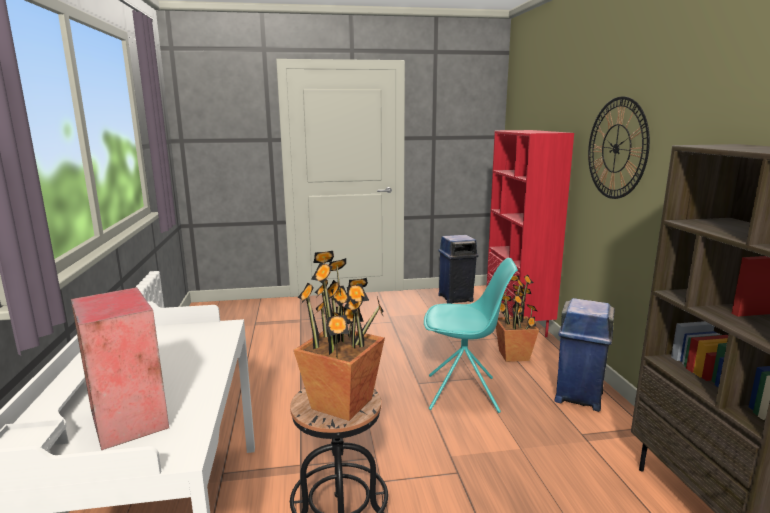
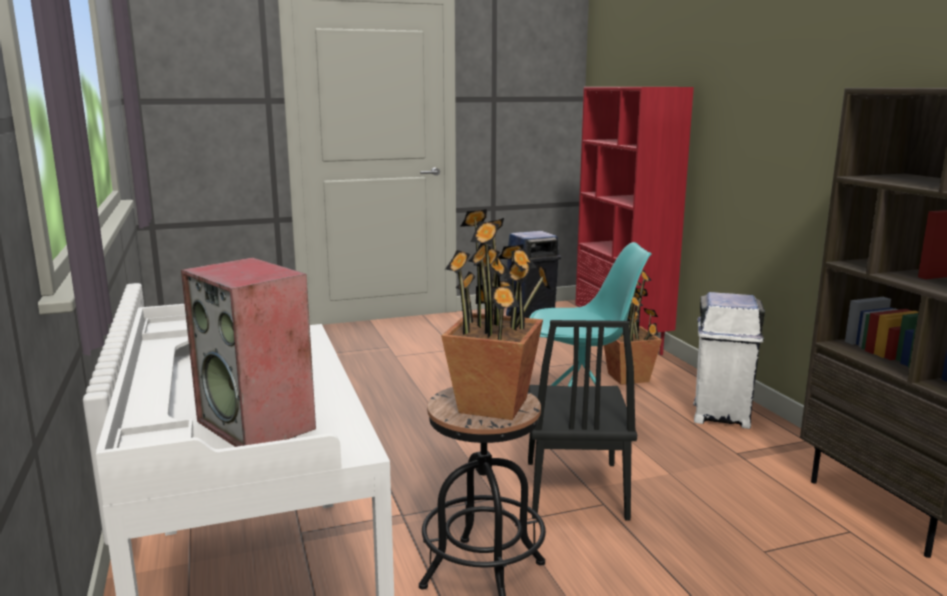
camera: 10 degrees left, 0 degrees up
(439, 455) = (575, 489): none -> black chair
(579, 396) = (721, 415): blue trash can -> white trash can
(616, 148) = (753, 103): wall clock -> none

